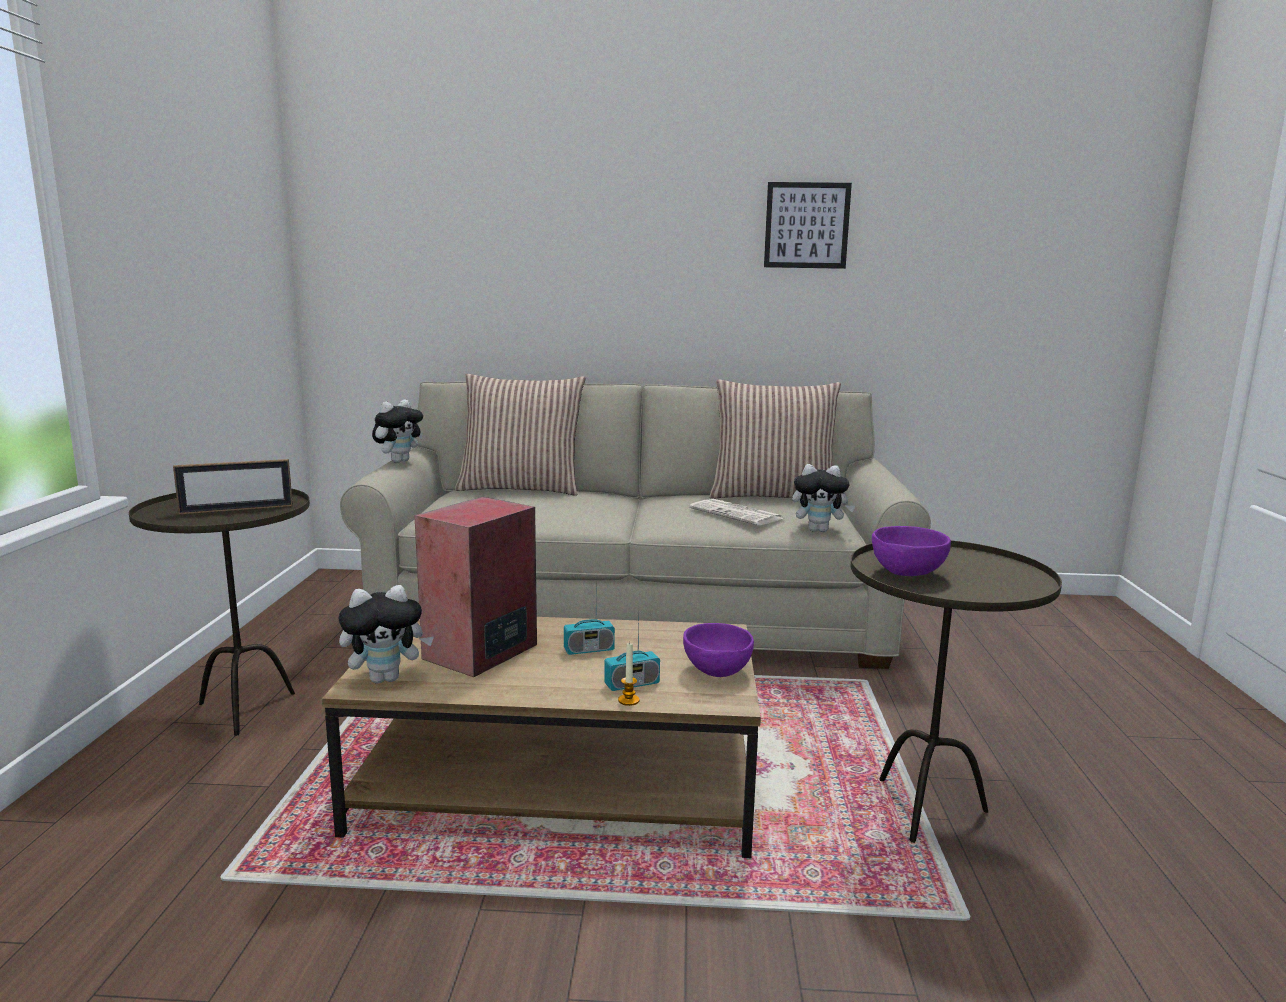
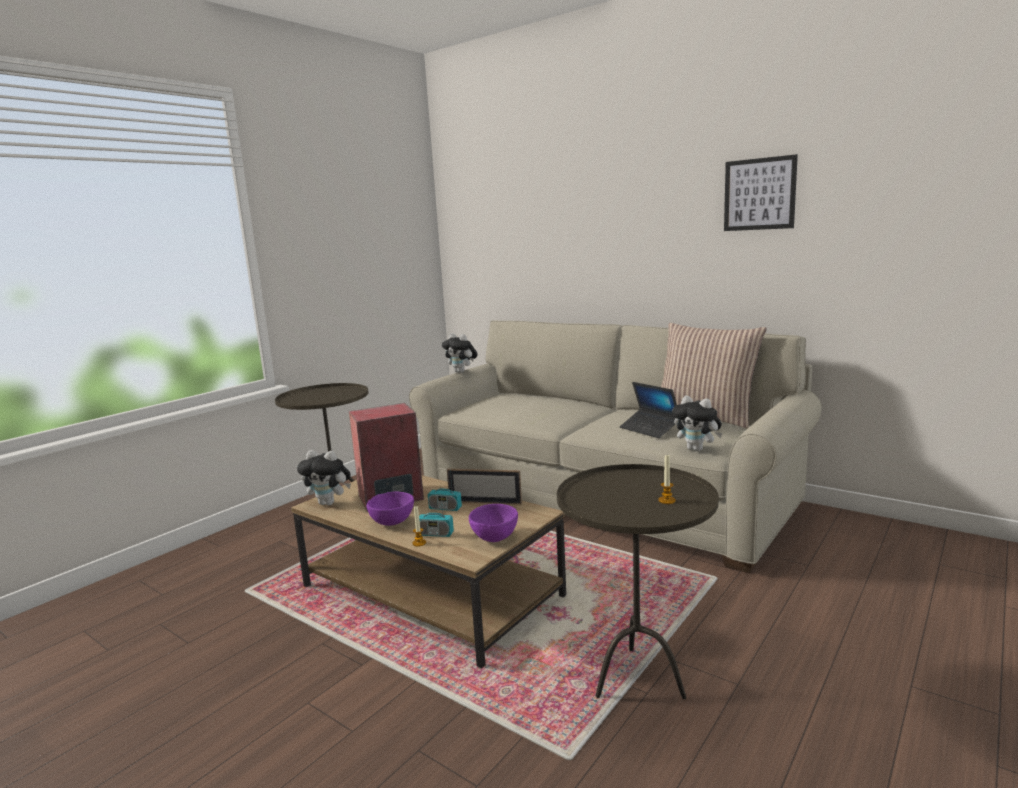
camera: 35 degrees right, 0 degrees up
(237, 509) = (327, 397): picture frame -> picture frame (485, 502)
(399, 461) = (461, 372): plush toy -> plush toy turned 60 degrees clockwise
(521, 488) = (538, 395): pillow -> none
(737, 514) = (649, 429): newspaper -> laptop
(906, 573) = (601, 490): purple bowl -> purple bowl (392, 522)
(988, 572) = (667, 500): none -> candle

